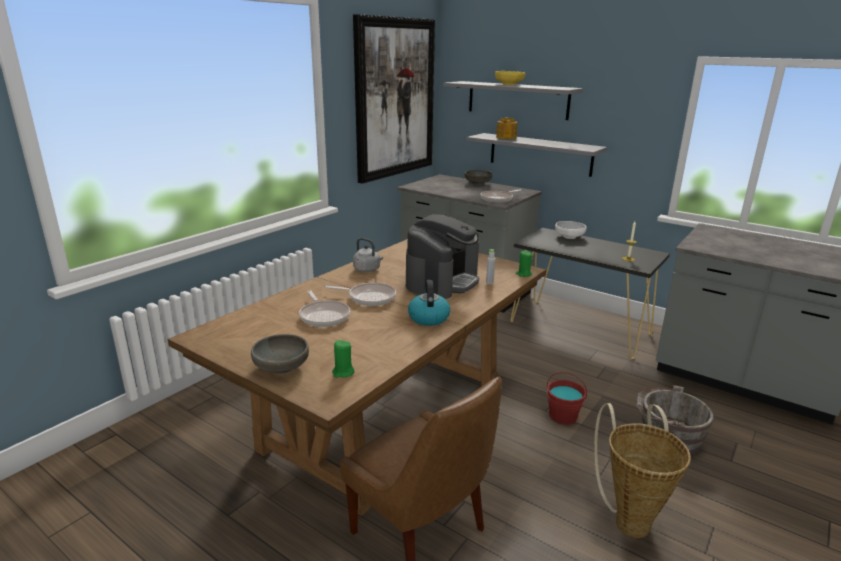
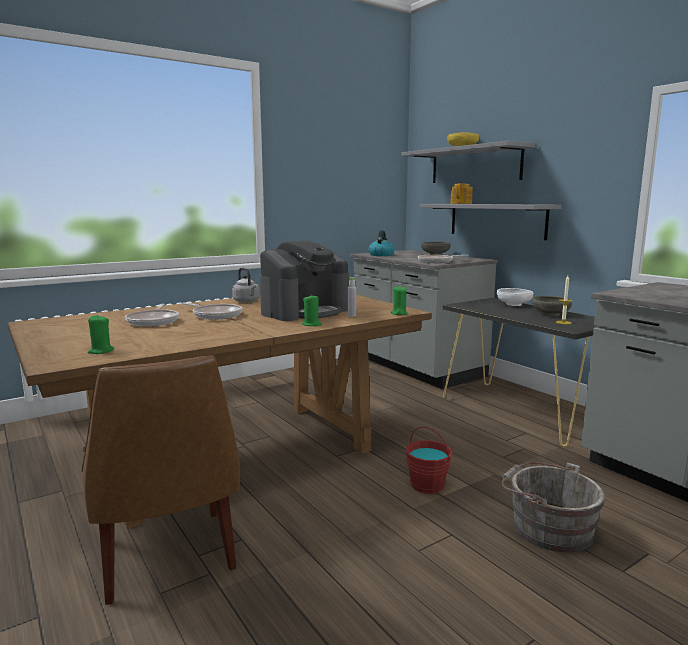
camera: 20 degrees right, 10 degrees down
(281, 367) = (57, 343): grey bowl -> grey bowl (550, 314)
(395, 99) = (351, 168): picture -> none
(428, 317) = (246, 329): kettle -> kettle (381, 255)
(473, 301) = (311, 324): none -> green candle
(630, 519) = (420, 601): basket -> none

